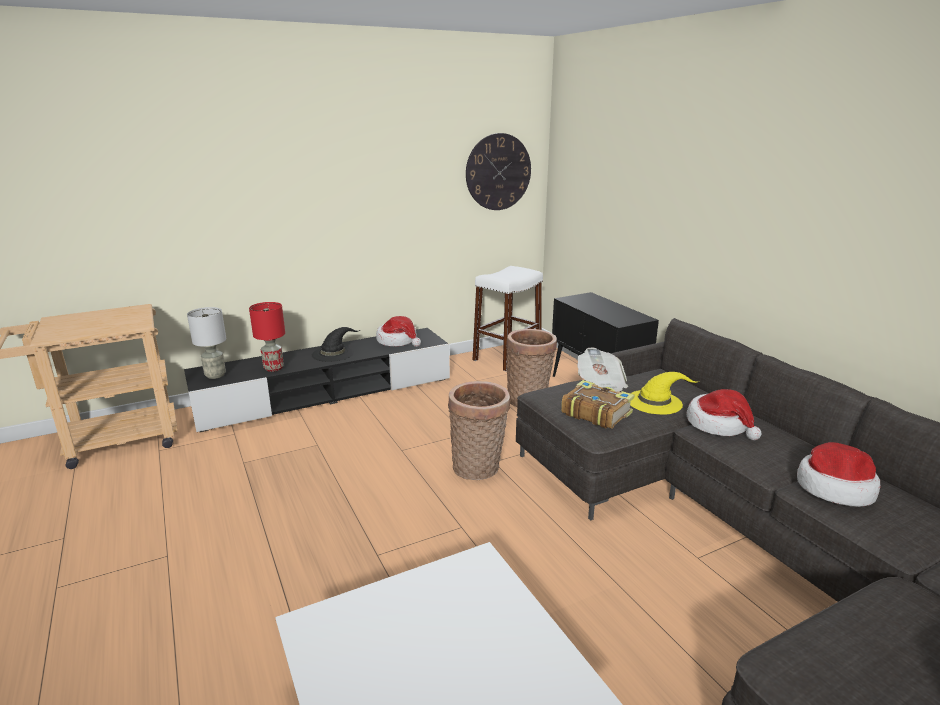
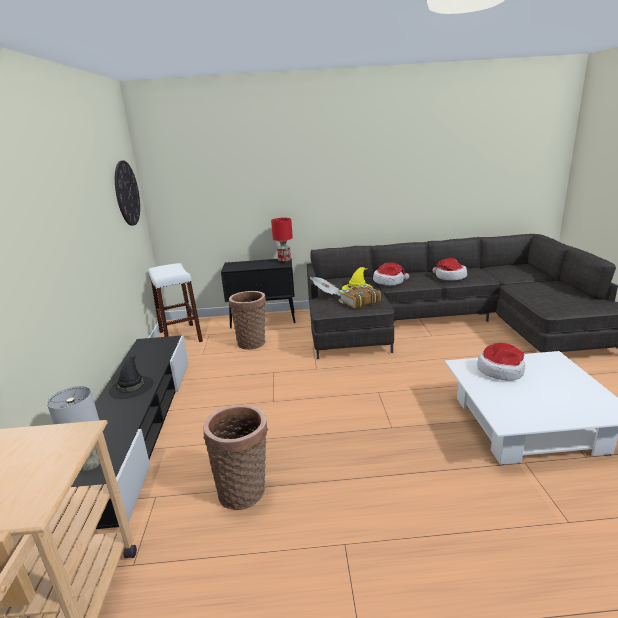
camera: 65 degrees left, 0 degrees up
(273, 368) = (122, 423): red table lamp -> red table lamp (284, 261)
(398, 341) = (148, 354): hat -> hat (501, 370)
(479, 468) = (320, 375): basket -> basket (244, 490)

